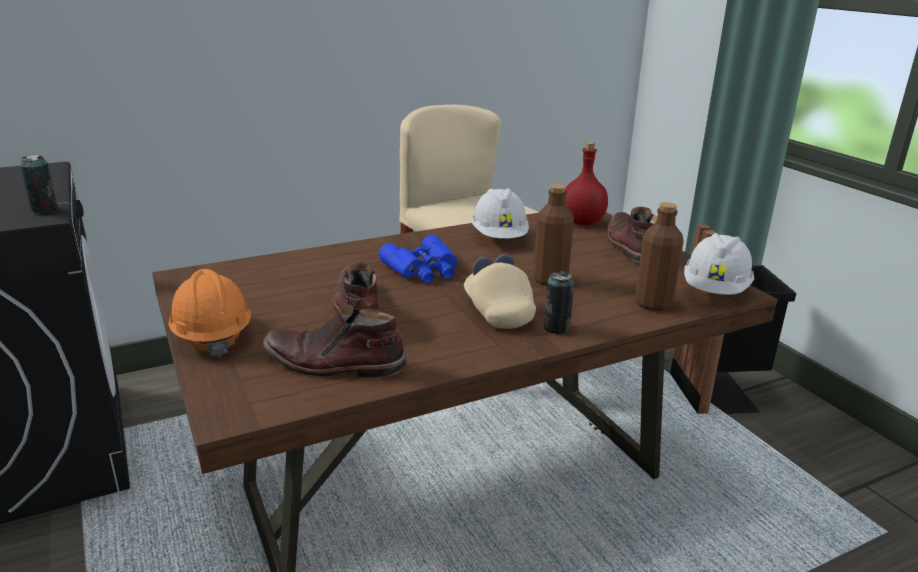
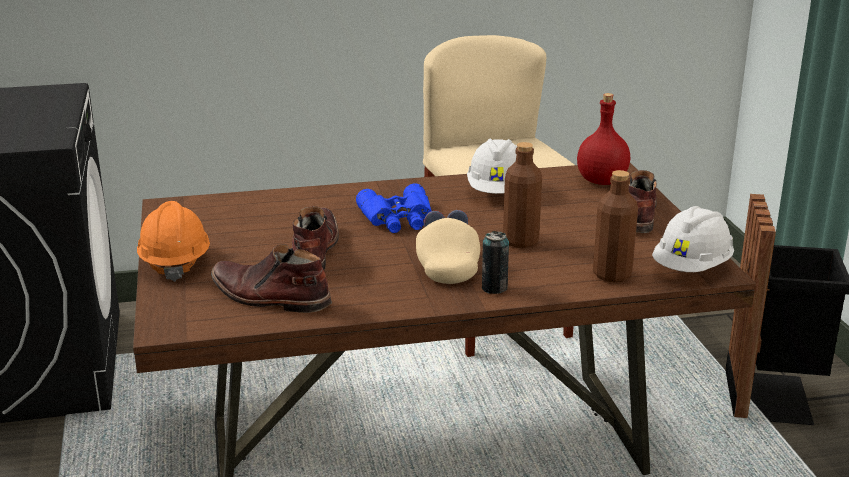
camera: 15 degrees right, 0 degrees up
(44, 210) = (54, 134): can -> none

